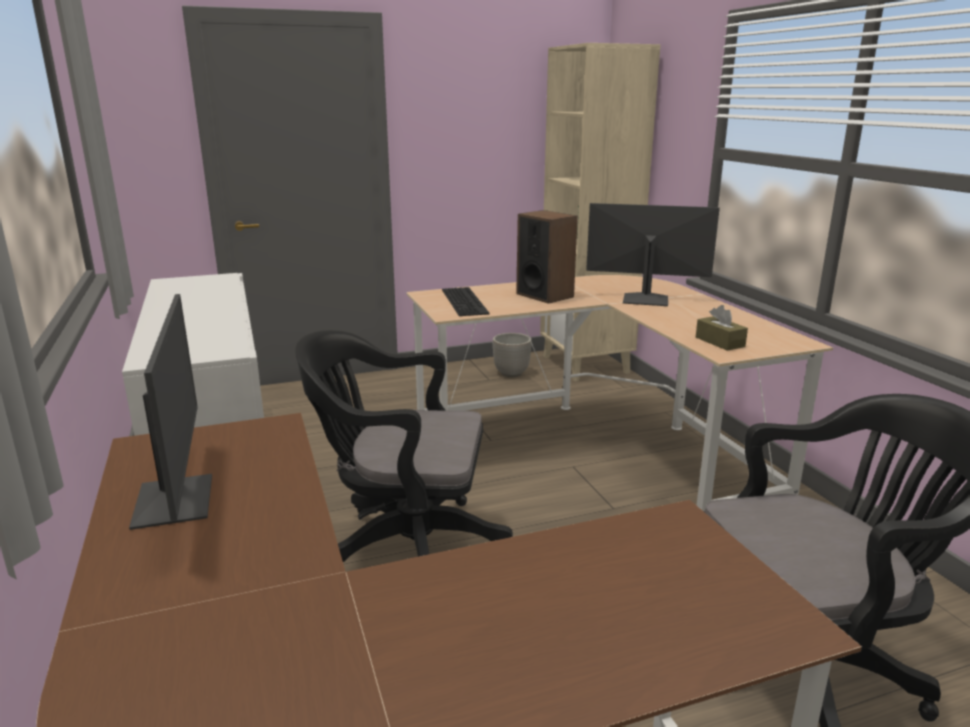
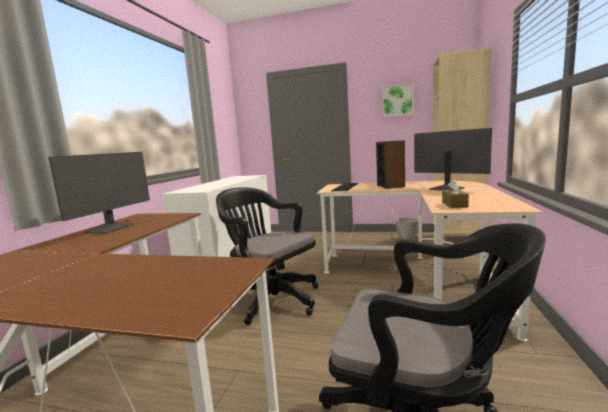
camera: 35 degrees right, 10 degrees down
(481, 107) = (397, 100): none -> picture

